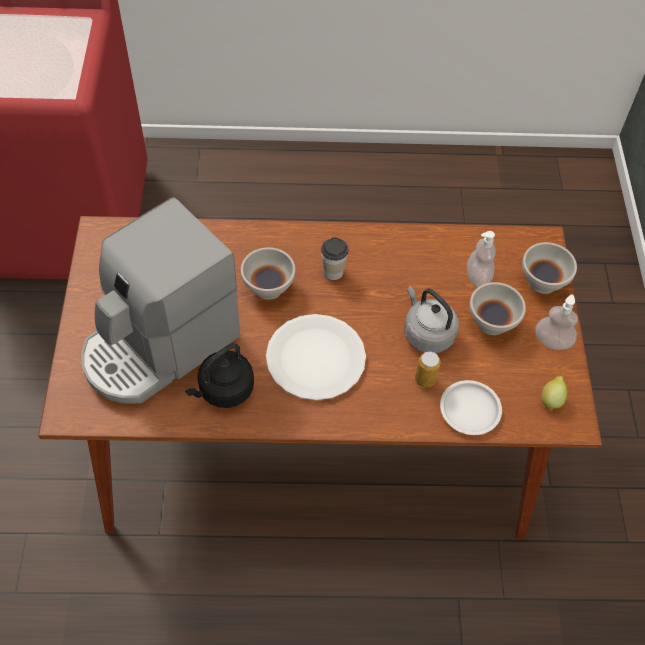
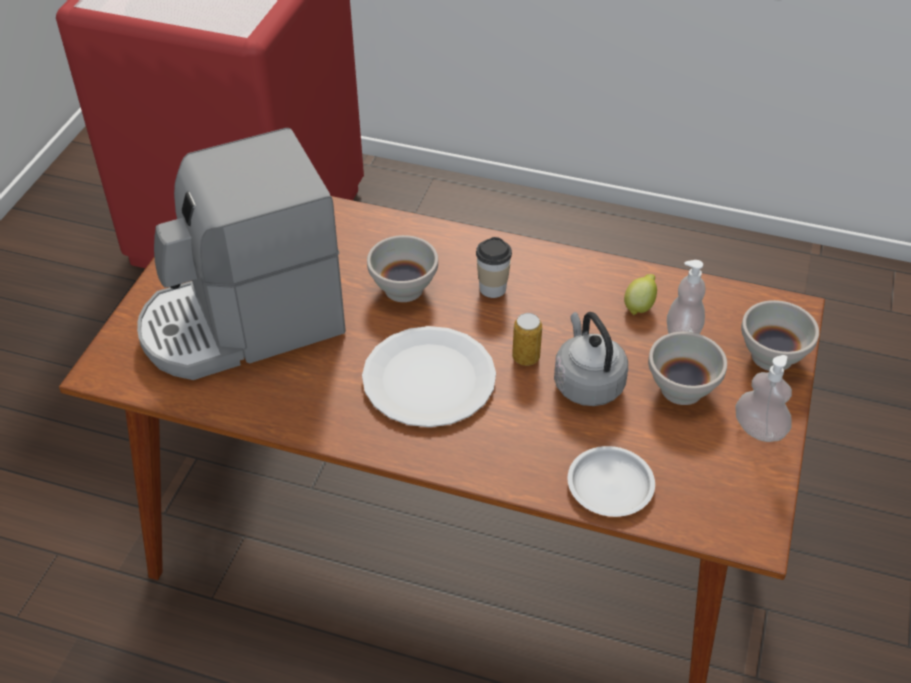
camera: 20 degrees right, 10 degrees down
(224, 390) = (298, 389): black kettle -> none
(425, 379) = (563, 435): can -> can (526, 357)
(551, 399) = (731, 500): lemon -> lemon (639, 306)

